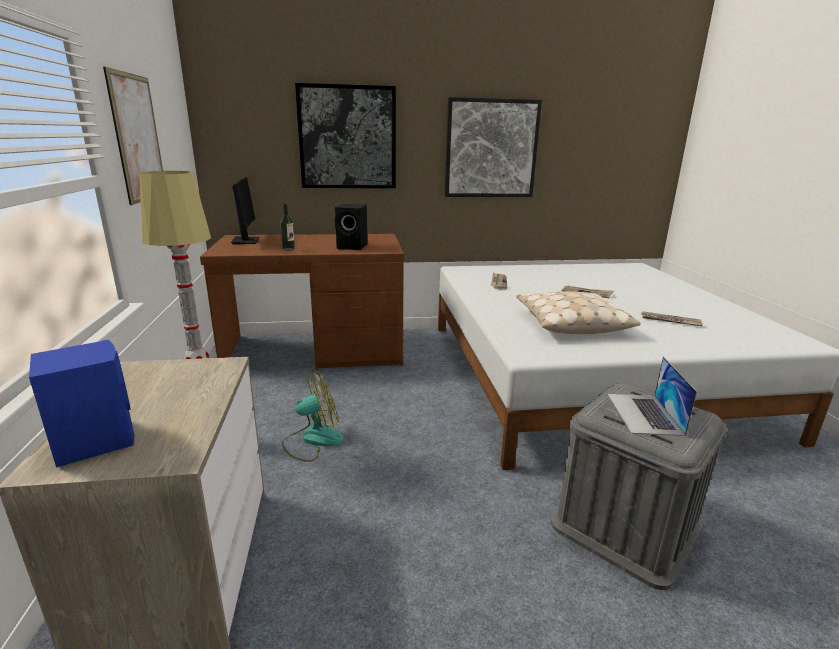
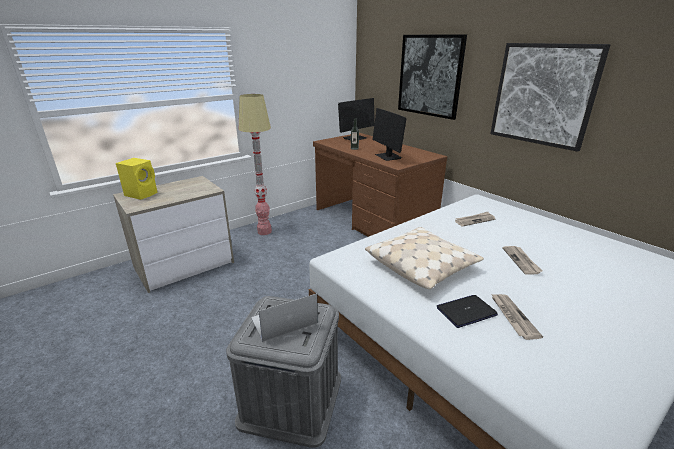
camera: 60 degrees right, 5 degrees up
(95, 440) = (142, 194): blue speaker -> yellow speaker
(138, 138) = (281, 74): picture -> none
(312, 440) = (284, 256): fan -> none
(353, 247) = (388, 157): black speaker -> monitor
(658, 331) = (466, 311): none -> laptop

